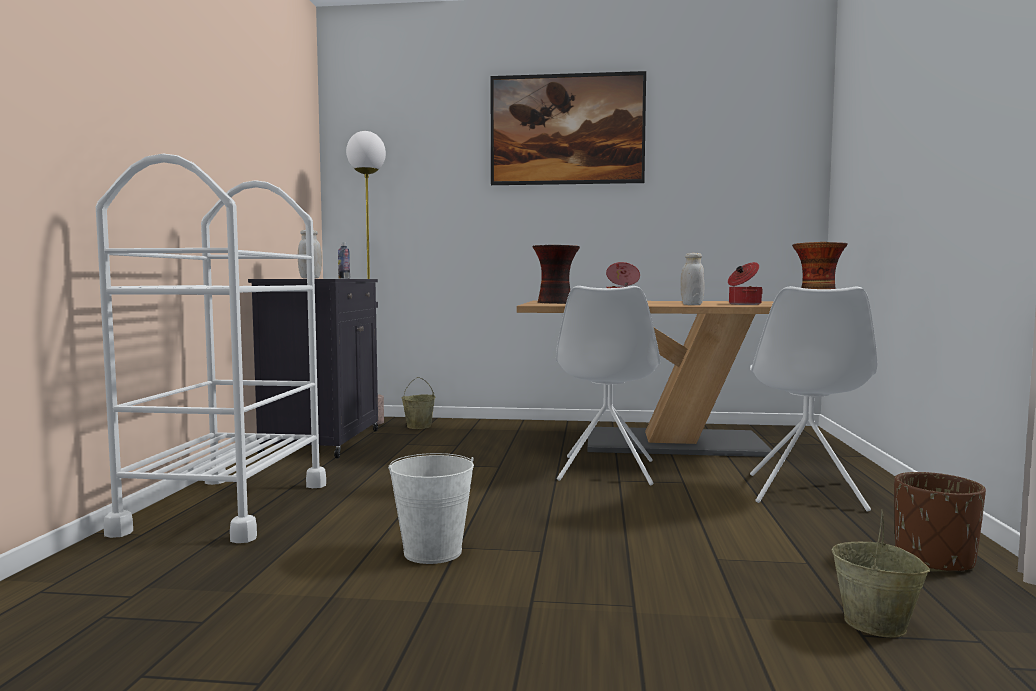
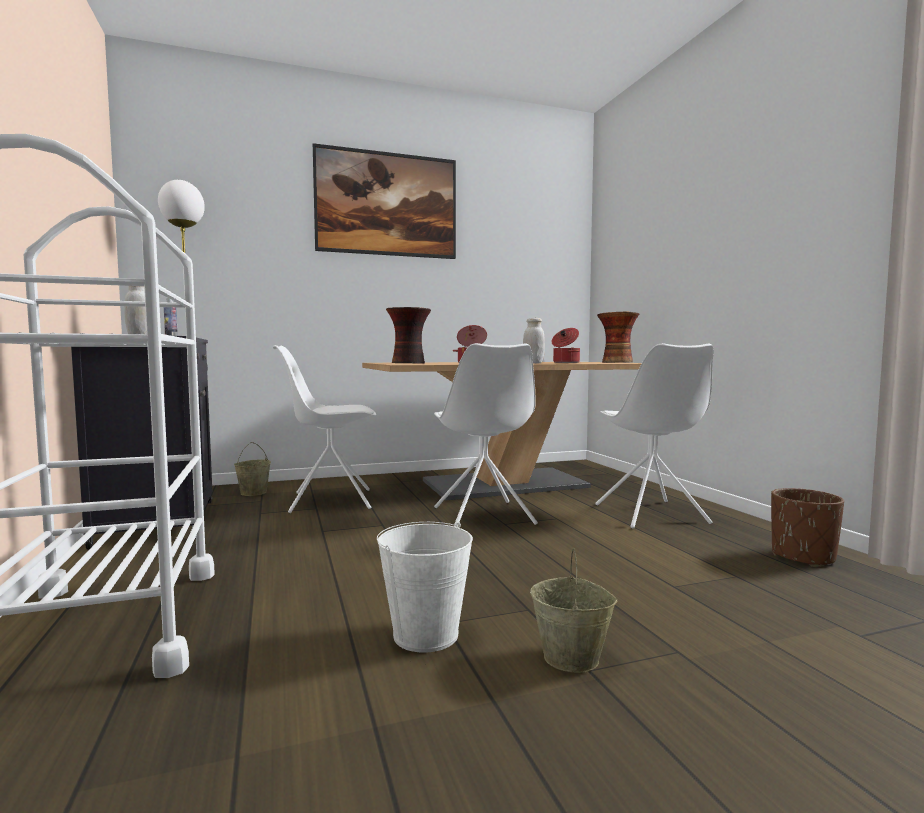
camera: 25 degrees left, 0 degrees up
(476, 440) = (329, 501): none -> white chair
(876, 624) = (854, 623): beige bucket -> beige bucket (572, 658)

